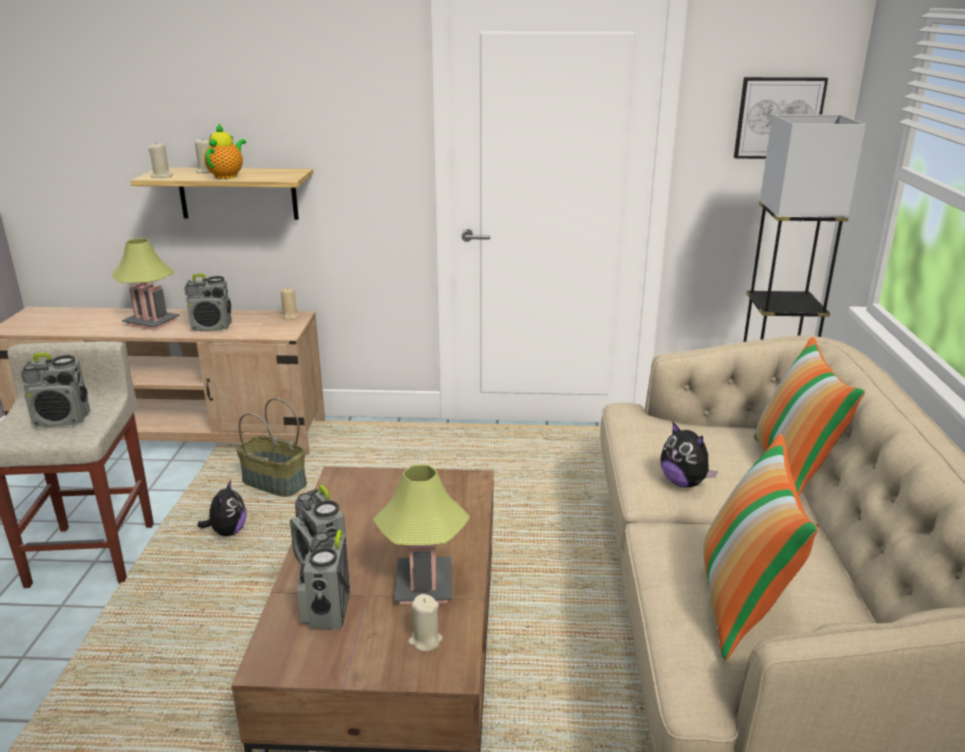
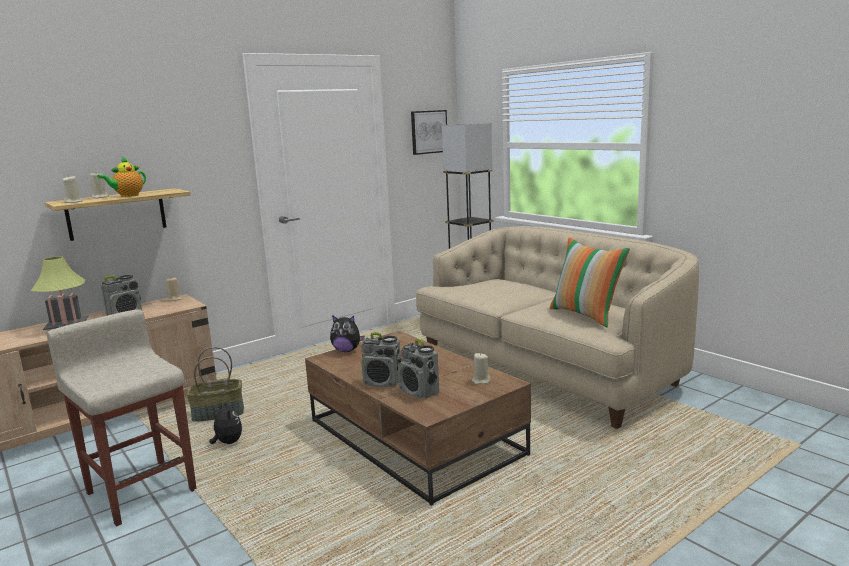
camera: 40 degrees left, 10 degrees down
(62, 420) = (128, 370): radio -> none
(227, 176) = (127, 196): teapot -> teapot turned 120 degrees counterclockwise
(424, 585) = (445, 369): table lamp -> none
(684, 483) = (502, 297): plush toy -> plush toy (347, 350)
(793, 468) = (531, 283): pillow -> none

